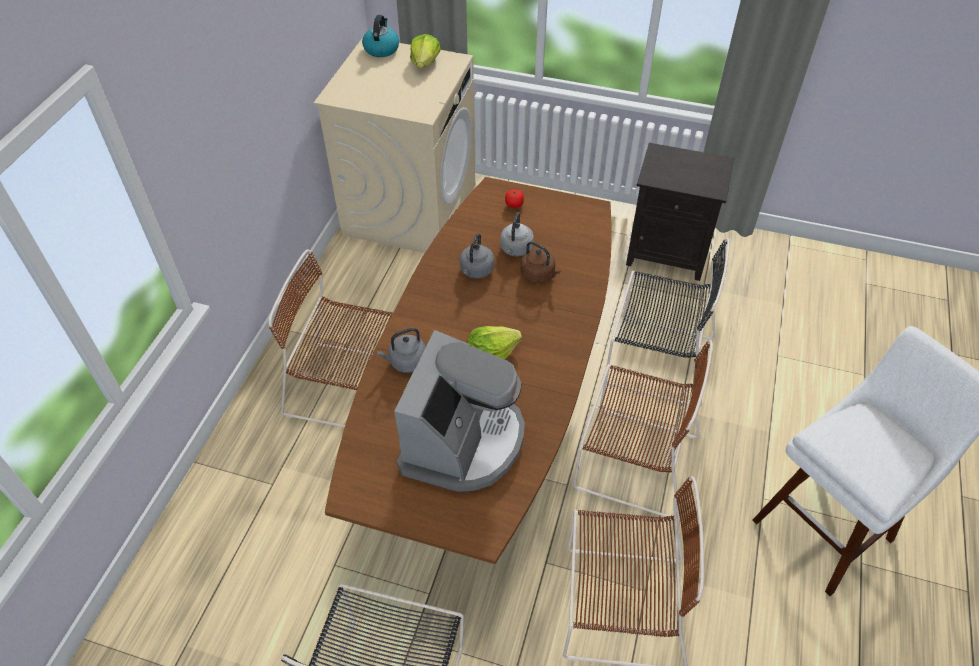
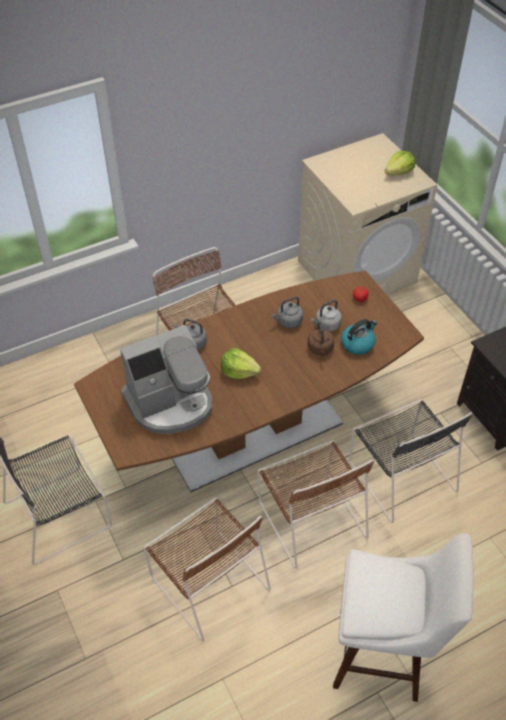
camera: 45 degrees right, 0 degrees up
(381, 49) = (383, 147): kettle -> kettle (357, 343)

